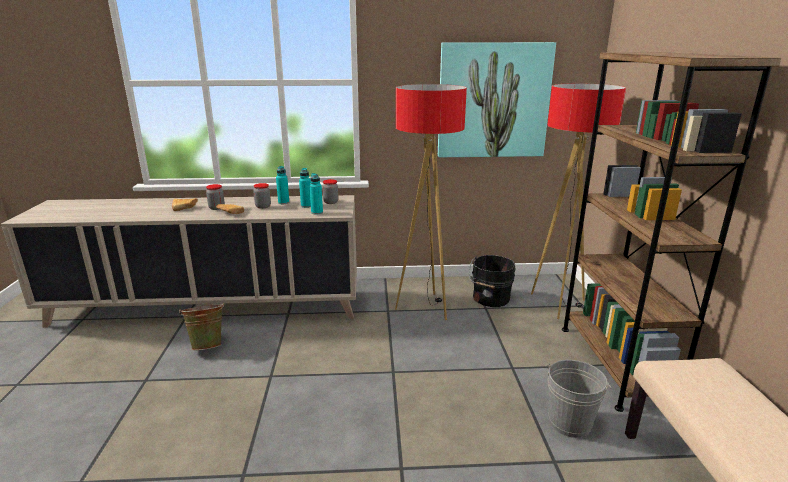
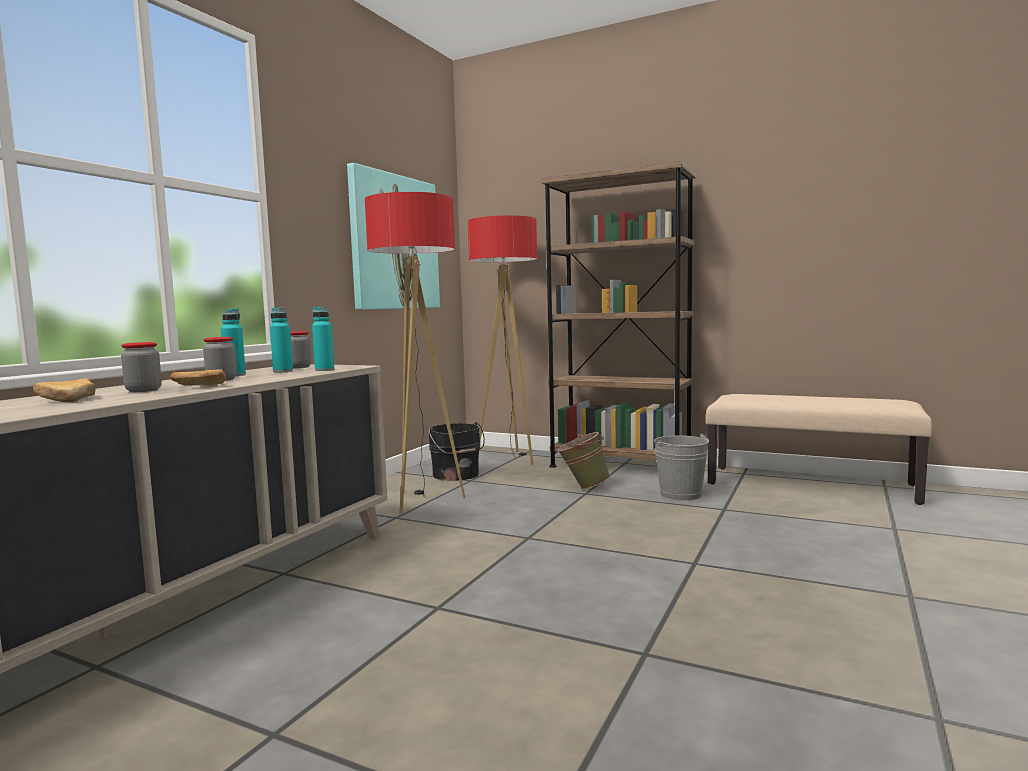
camera: 60 degrees left, 15 degrees down
(208, 345) = (259, 651): green bucket -> green bucket (583, 487)

